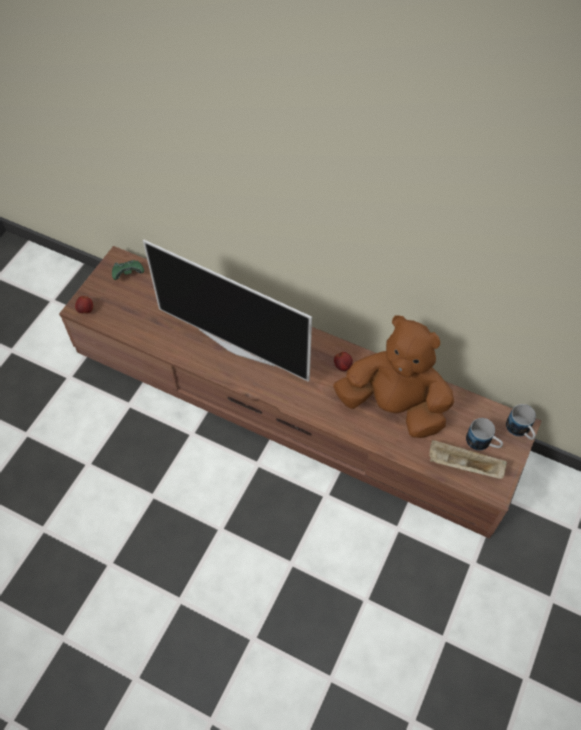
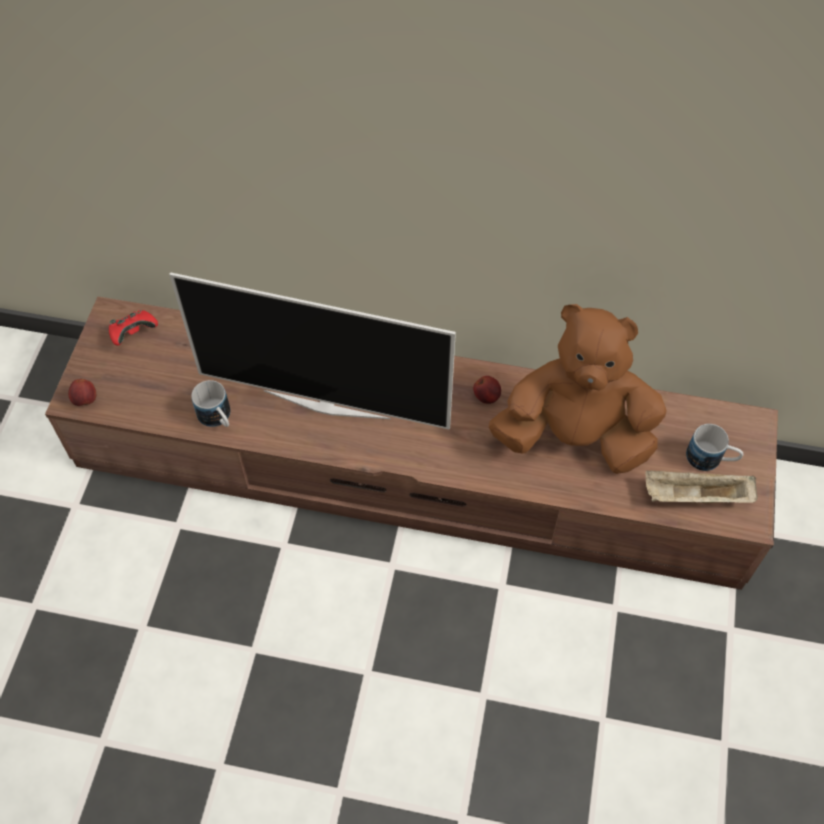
camera: 15 degrees left, 0 degrees up
(128, 274) = (134, 333): green game controller -> red game controller
(520, 431) = (755, 430): mug -> mug (218, 419)

